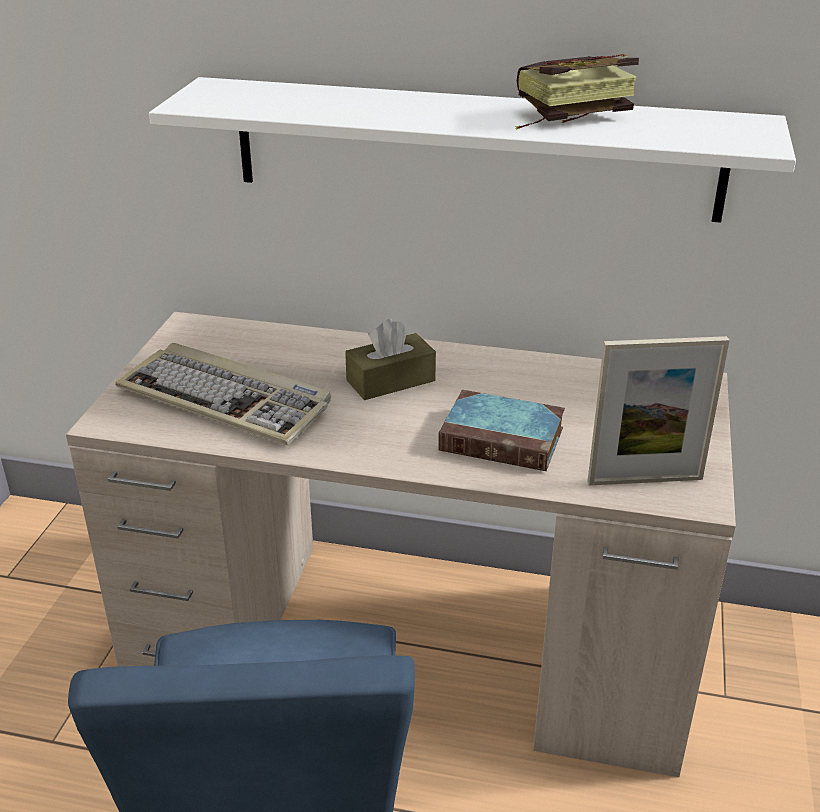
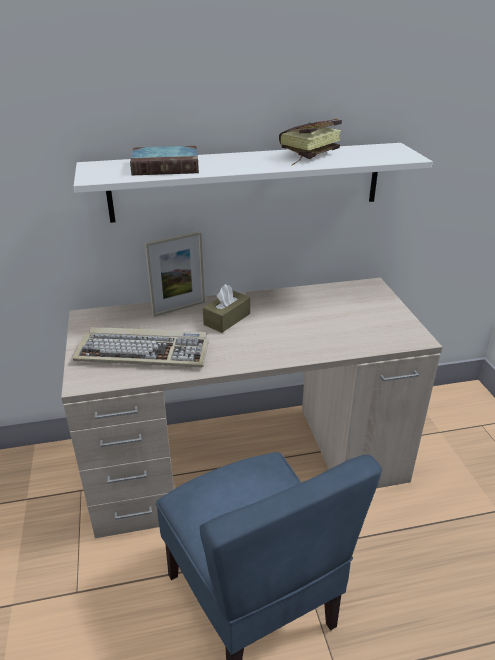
camera: 25 degrees left, 0 degrees up
(504, 438) = (308, 334): book -> book (167, 166)
(645, 480) = (388, 336): picture frame -> picture frame (179, 308)

